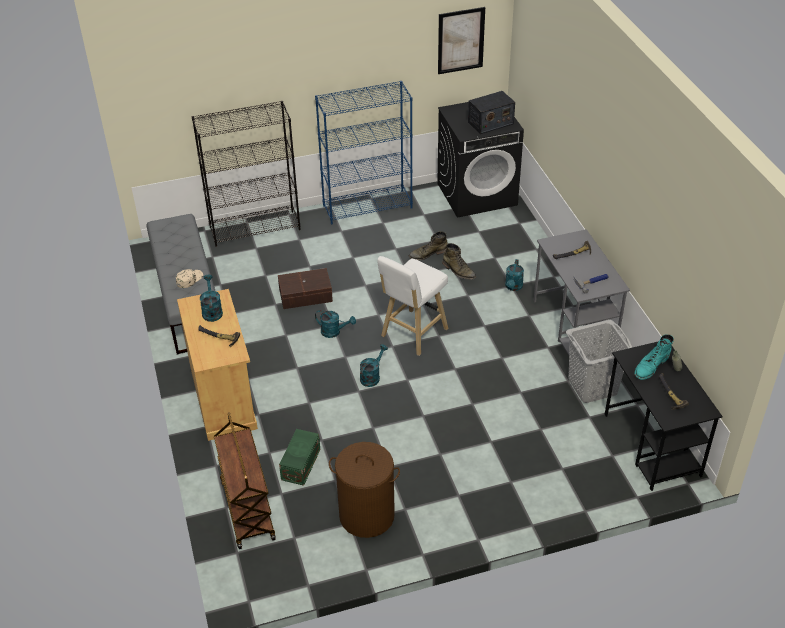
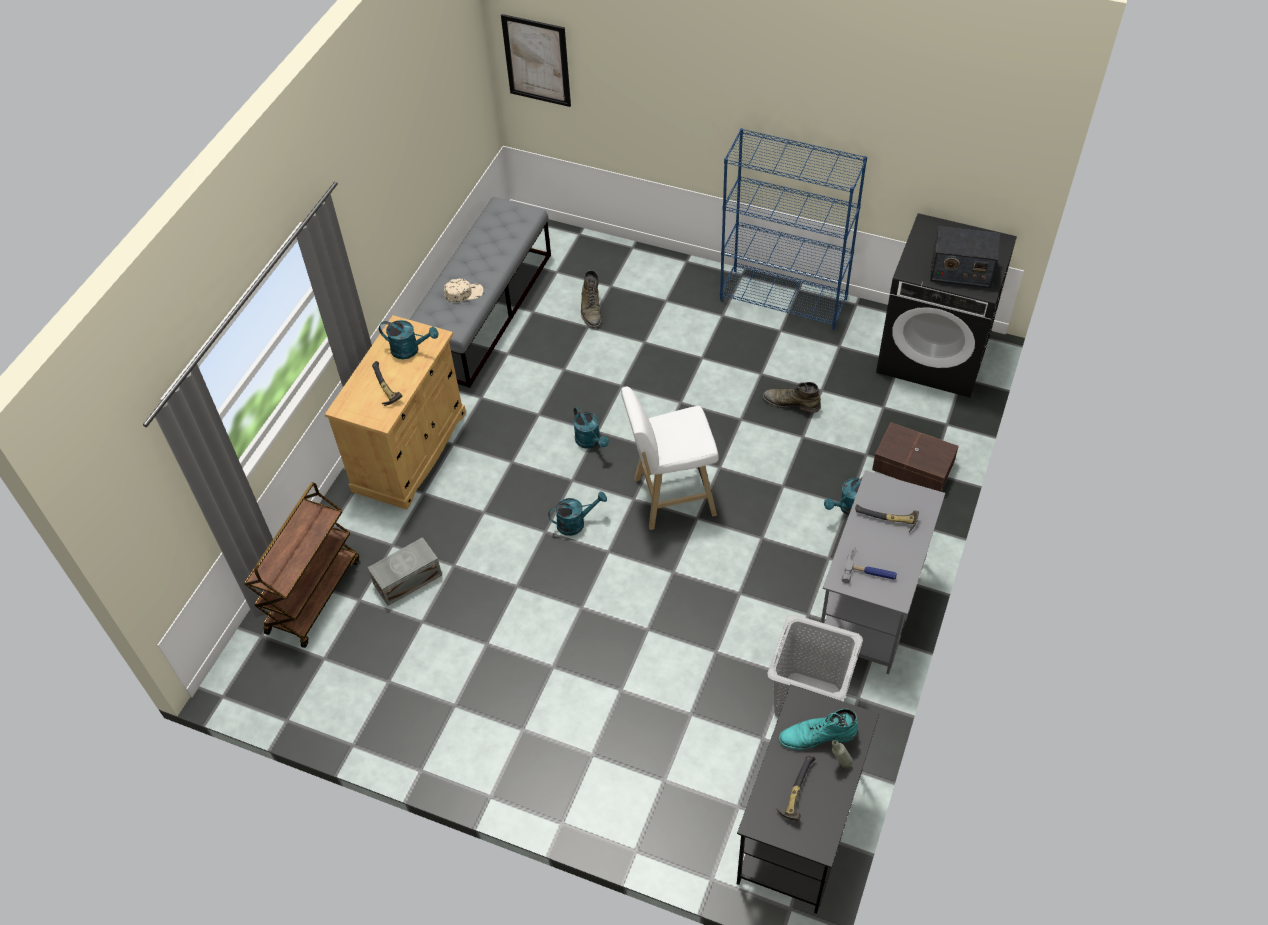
camera: 40 degrees right, 10 degrees up
(212, 311) = (410, 350): turquoise watering can -> turquoise watering can turned 75 degrees clockwise
(255, 228) = (634, 260): black bookcase -> none
(300, 465) = (406, 579): green storage box -> grey storage box
(306, 295) = (605, 378): brown storage box -> brown storage box (913, 467)
(366, 516) = (411, 684): brown laundry basket -> none
(458, 271) = (804, 447): green boot -> green boot (591, 309)
(461, 40) = (970, 136): picture -> picture (537, 60)

